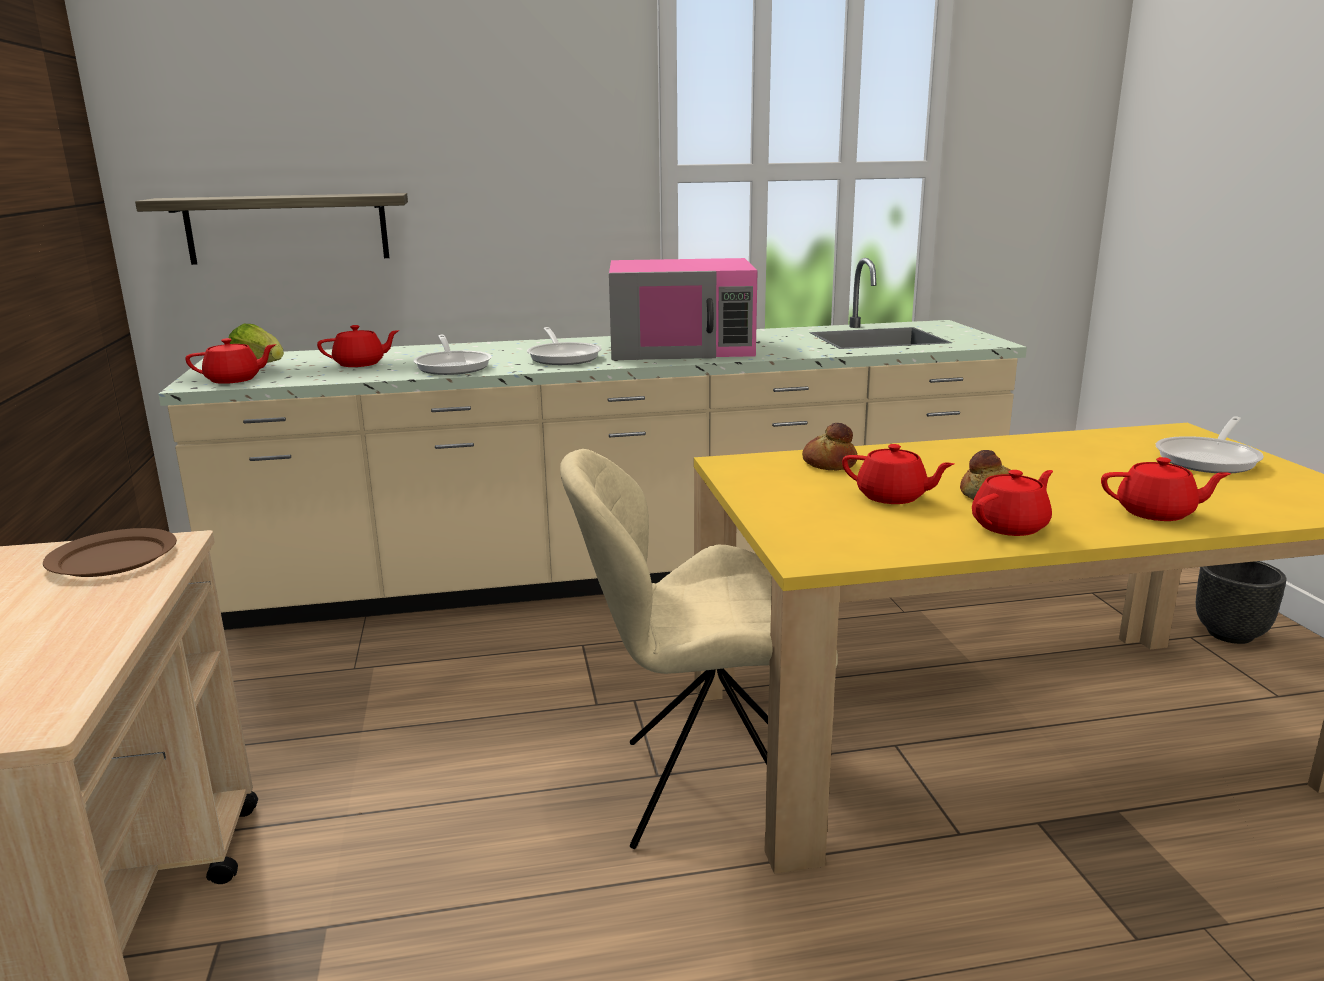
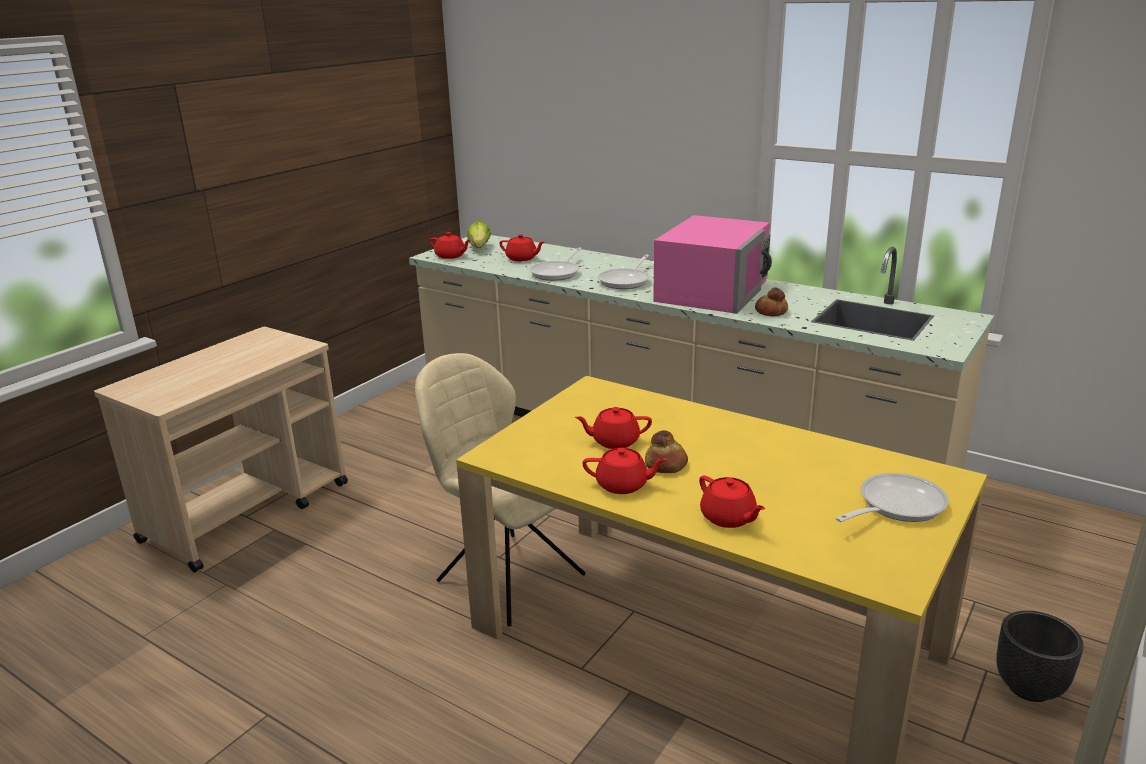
camera: 45 degrees right, 5 degrees up
(112, 558) = (280, 346): brown plate -> none
(287, 228) = (532, 161): shelf -> none
(682, 347) = (712, 291): pink microwave -> pink microwave turned 105 degrees counterclockwise
(828, 464) = (640, 407): bread -> bread (770, 311)
(892, 497) = (614, 441): red teapot -> red teapot turned 105 degrees clockwise
(1210, 459) = (895, 505): frying pan -> frying pan turned 150 degrees clockwise

